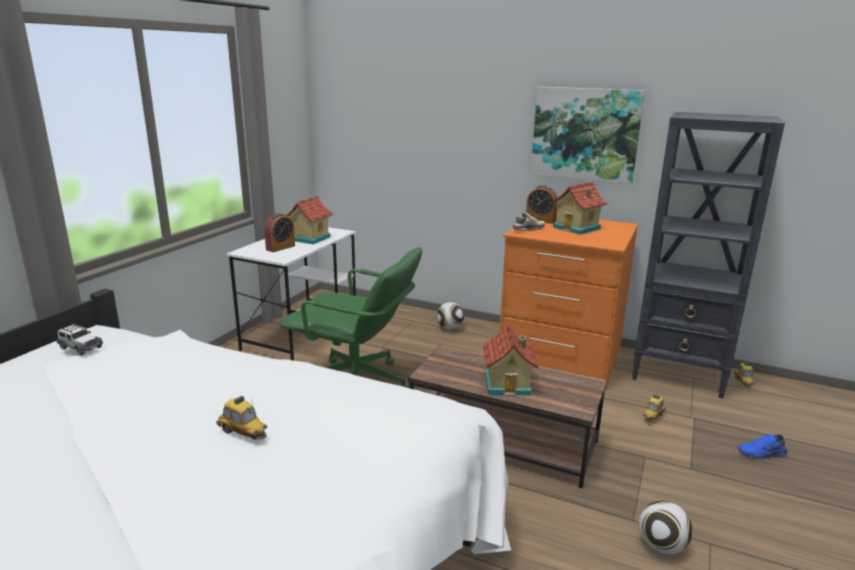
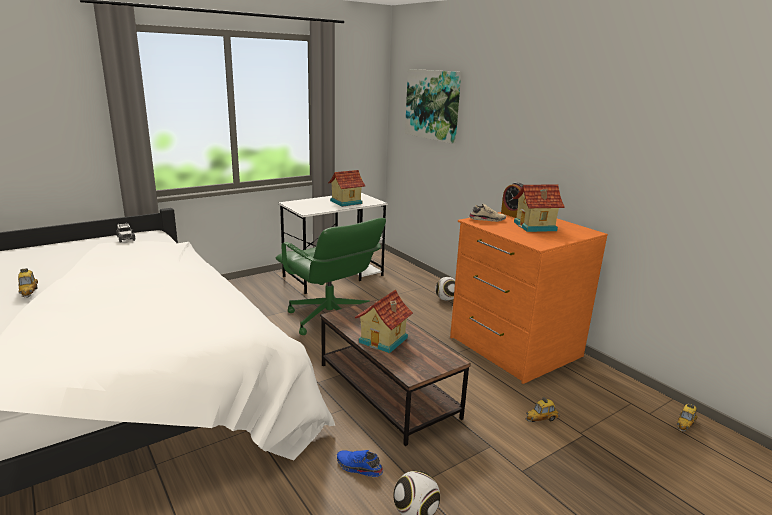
camera: 30 degrees right, 0 degrees up
(243, 433) = (124, 303): toy car -> toy car (29, 293)
(280, 248) = (316, 205): alarm clock -> none
(585, 134) = (572, 139): picture -> picture (433, 105)
(679, 374) = (618, 395): black bookcase -> none
(762, 454) = (616, 490): blue shoe -> blue shoe (358, 468)

